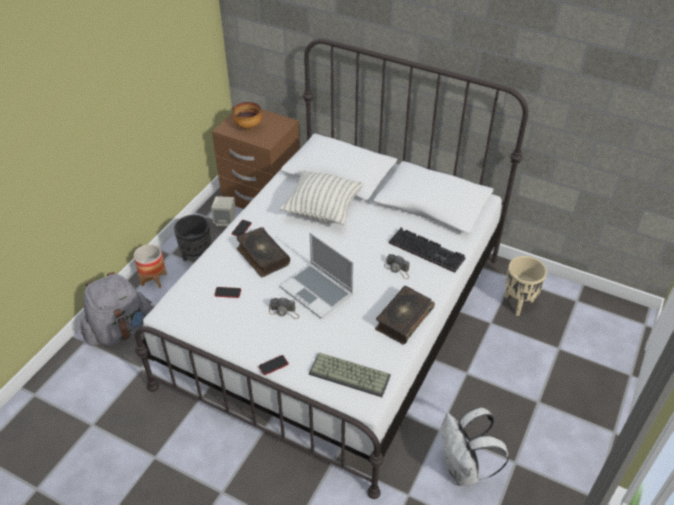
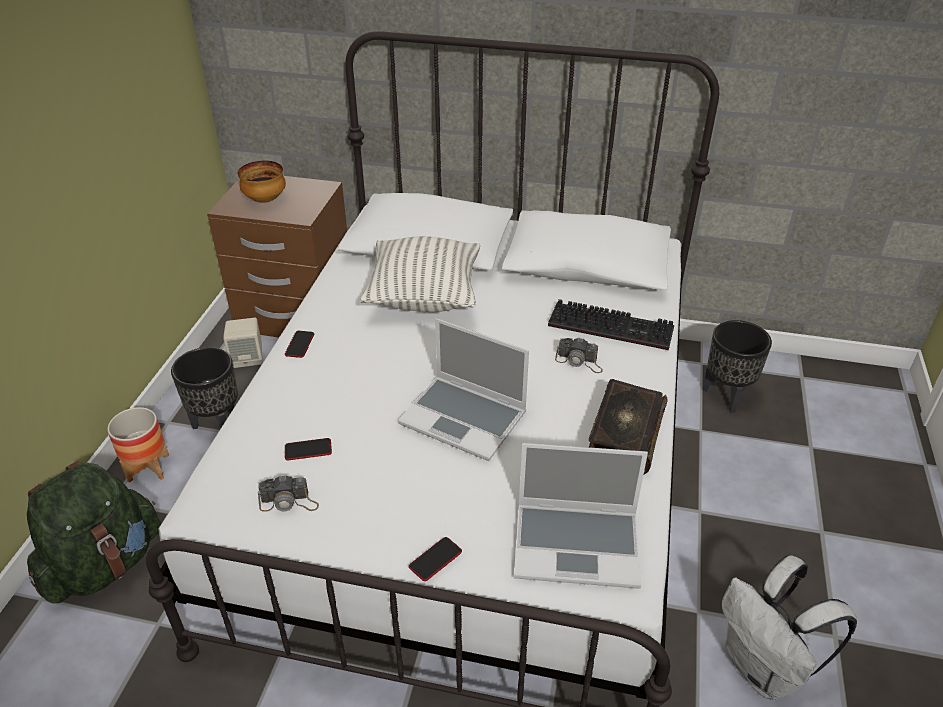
camera: 15 degrees left, 5 degrees down
(120, 330) = (105, 564): grey backpack -> green backpack
(262, 257) = (349, 381): book -> none
(284, 312) = (420, 462): camera -> camera (289, 502)
(350, 374) = (578, 544): keyboard -> laptop
(518, 304) = (726, 396): beige planter -> black planter

